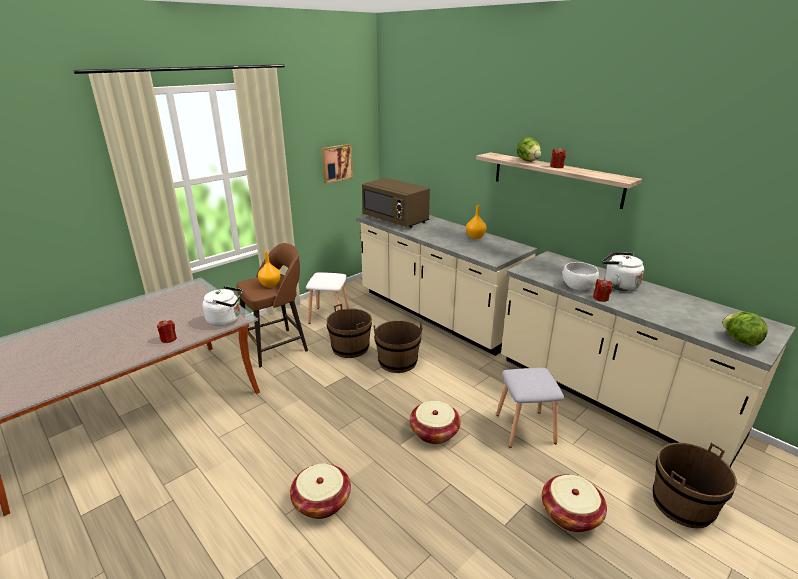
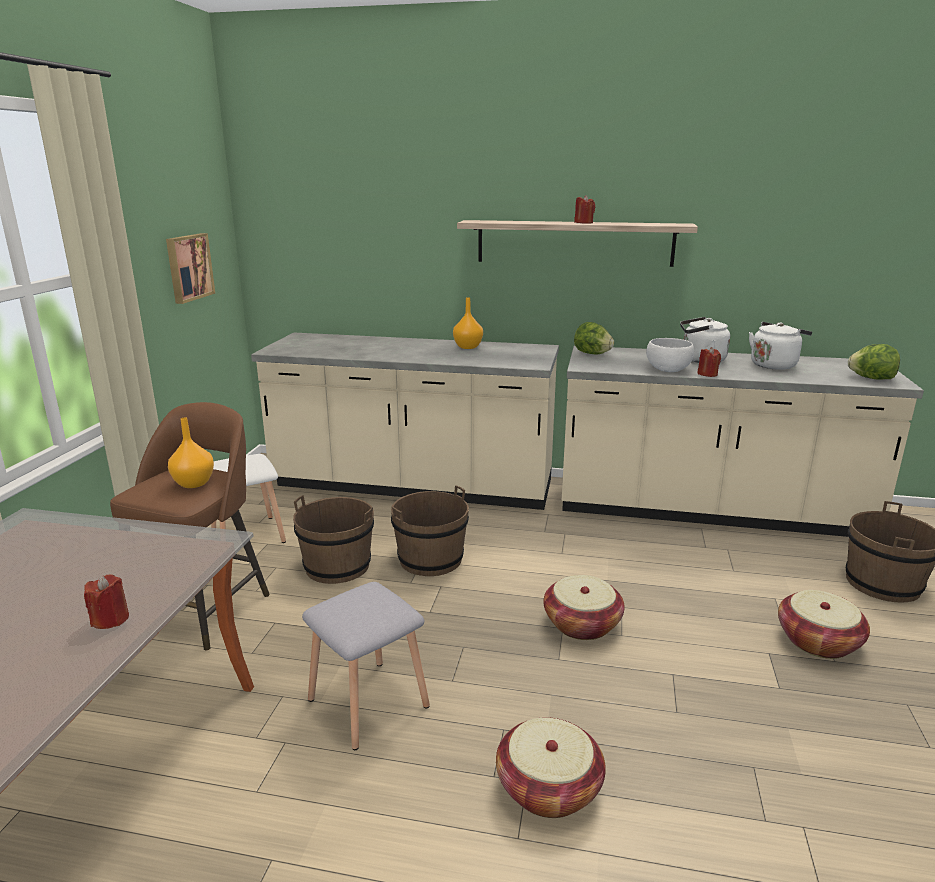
camera: 35 degrees left, 5 degrees down
(226, 320) = (193, 552): white kettle -> white kettle (774, 365)
(396, 219) = (322, 347): brown microwave -> none
(526, 429) = (673, 575): grey stool -> grey stool (370, 703)
(528, 161) = (536, 222): lettuce -> lettuce (592, 354)

